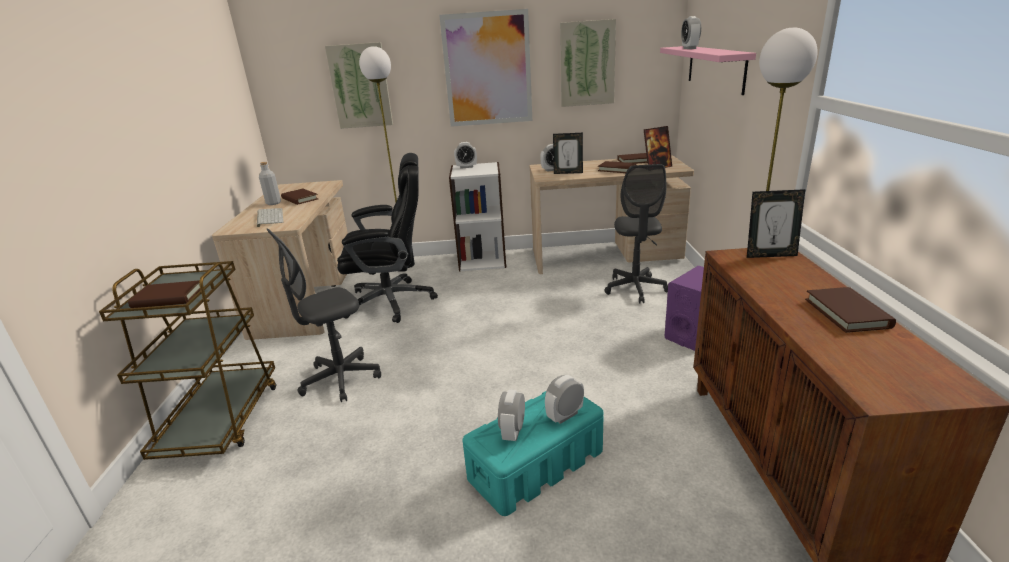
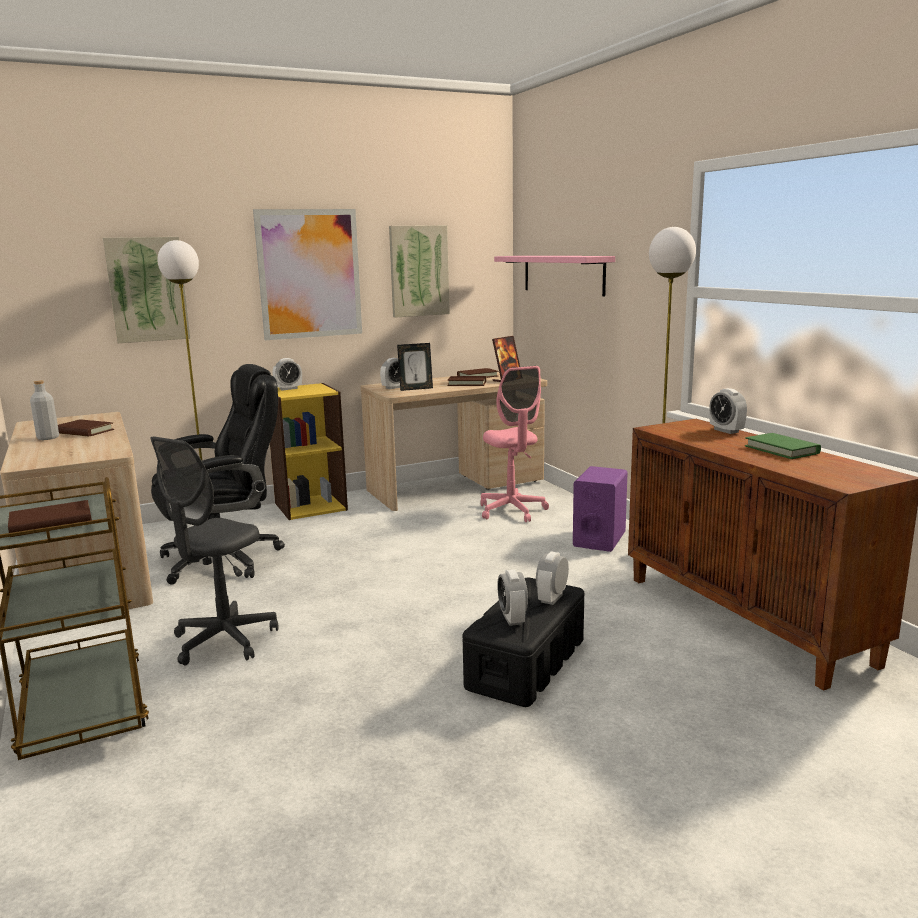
camera: 25 degrees left, 10 degrees down
(269, 217) = (66, 450): keyboard -> none
(482, 260) = (310, 506): white bookcase -> yellow bookcase
(535, 466) = (526, 664): turquoise storage box -> black storage box
(635, 289) = (512, 511): grey office chair -> pink office chair
(689, 48) = (533, 255): alarm clock -> alarm clock (726, 431)
(770, 255) = (689, 425): picture frame -> none
(847, 313) = (781, 450): brown book -> green book

